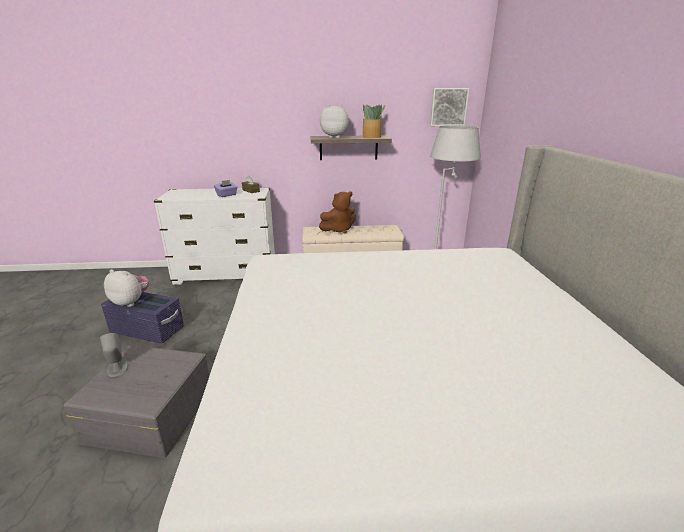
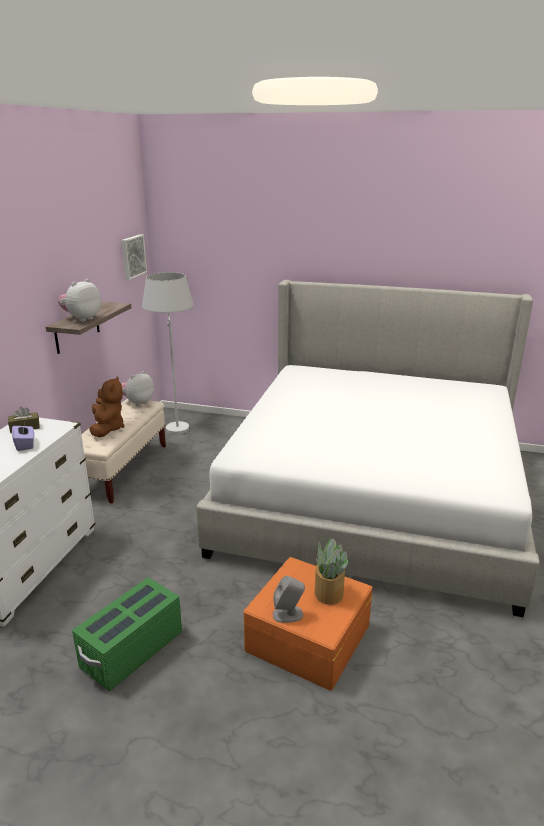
camera: 70 degrees left, 0 degrees up
(131, 302) = (124, 620): plush toy -> plush toy (138, 402)
(147, 330) = (132, 650): purple storage box -> green storage box
(150, 413) = (307, 638): grey storage box -> orange storage box
(372, 137) = (108, 307): potted plant -> potted plant (329, 592)

